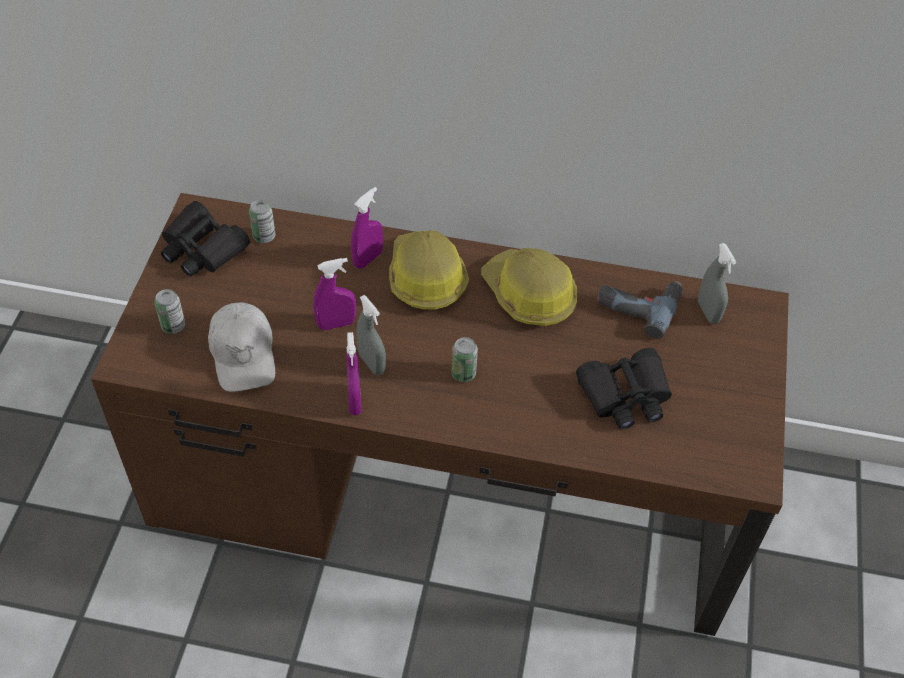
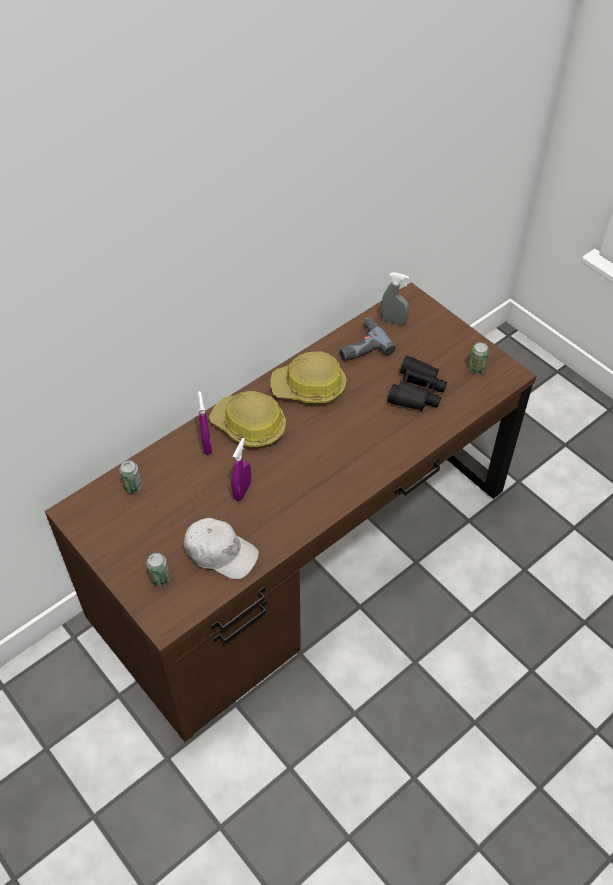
camera: 50 degrees left, 0 degrees up
(202, 249) = (109, 526): black binoculars -> none
(354, 401) = (309, 516): purple spray bottle -> none
(372, 363) = (289, 491): grey spray bottle -> none
(463, 373) = (337, 452): can -> can (476, 368)

